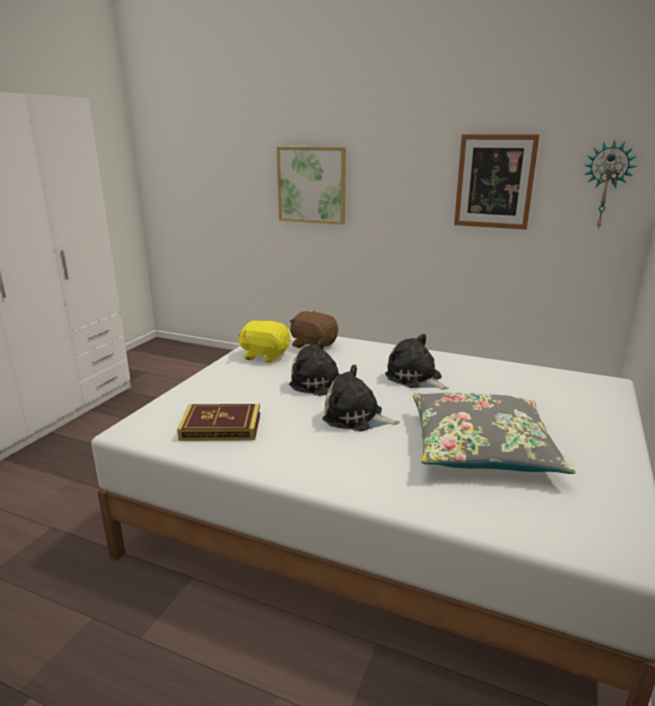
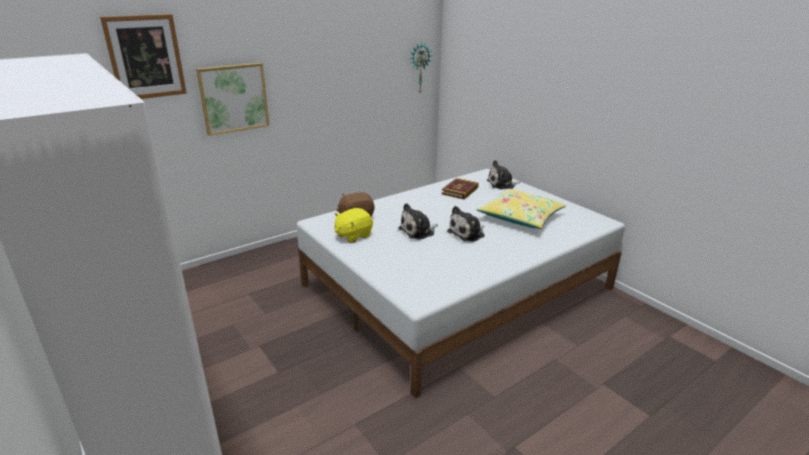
camera: 60 degrees left, 5 degrees up
(221, 427) = (443, 271): book -> book (460, 191)
(415, 378) = (438, 206): plush toy -> plush toy (502, 184)
(481, 447) = (520, 217): grey pillow -> yellow pillow
(494, 181) = (366, 74): picture -> picture (145, 57)

